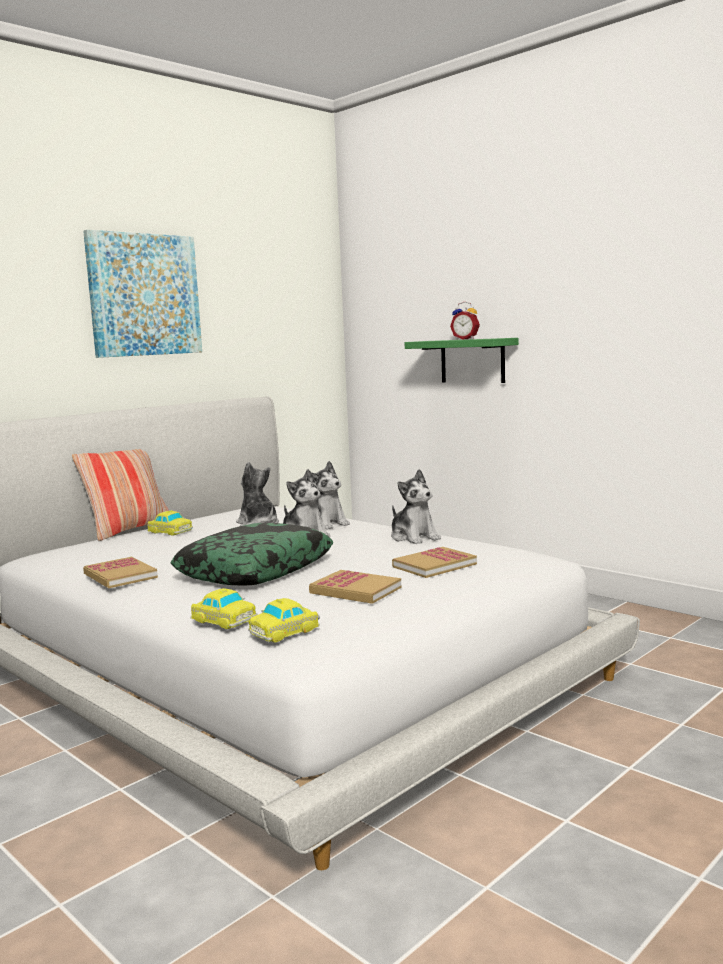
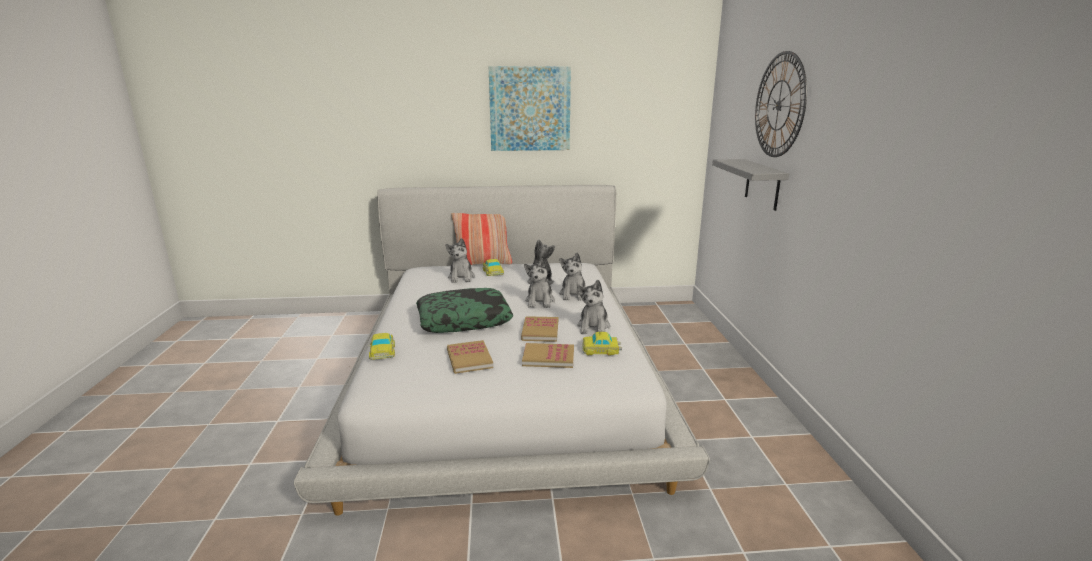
camera: 40 degrees right, 10 degrees up
(120, 576) = (410, 299): book -> book (540, 331)
(138, 544) = (461, 277): none -> plush toy
(285, 631) = (385, 373): toy car -> toy car (601, 350)
(466, 339) = (750, 166): alarm clock -> none
(472, 361) = (762, 184): green shelf -> grey shelf
(482, 270) = (779, 105): none -> wall clock

